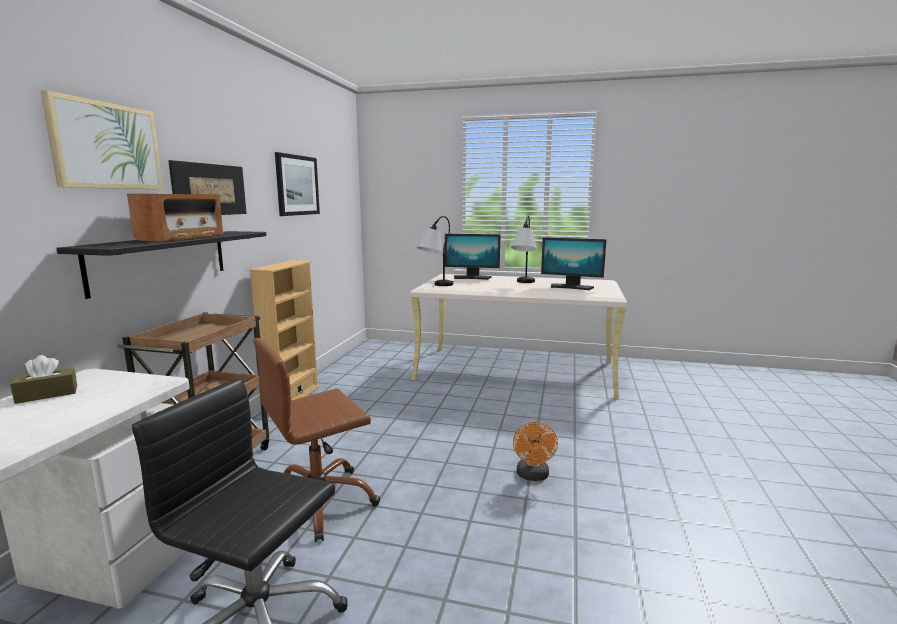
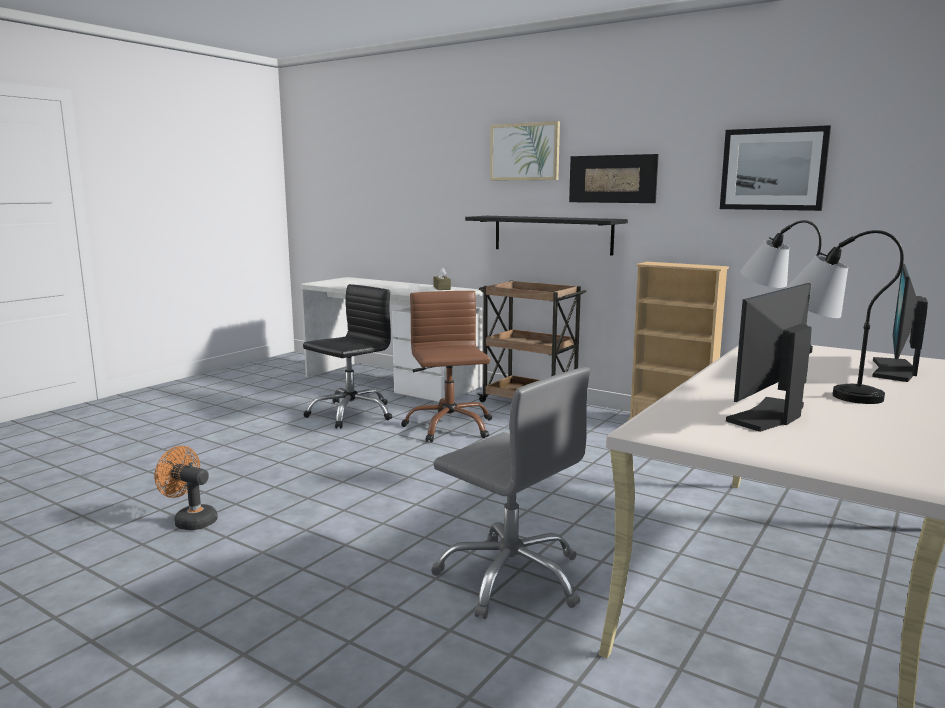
camera: 110 degrees right, 0 degrees up
(181, 238) = (541, 217): radio -> none
(533, 476) = (409, 504): orange fan -> orange fan (190, 520)
(585, 423) = (511, 577): none -> grey office chair

